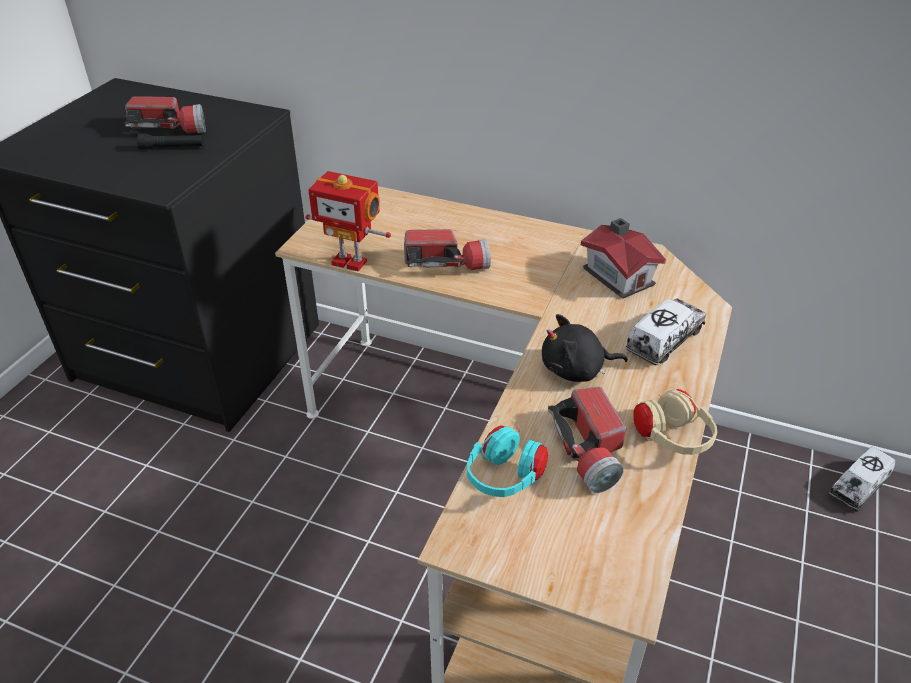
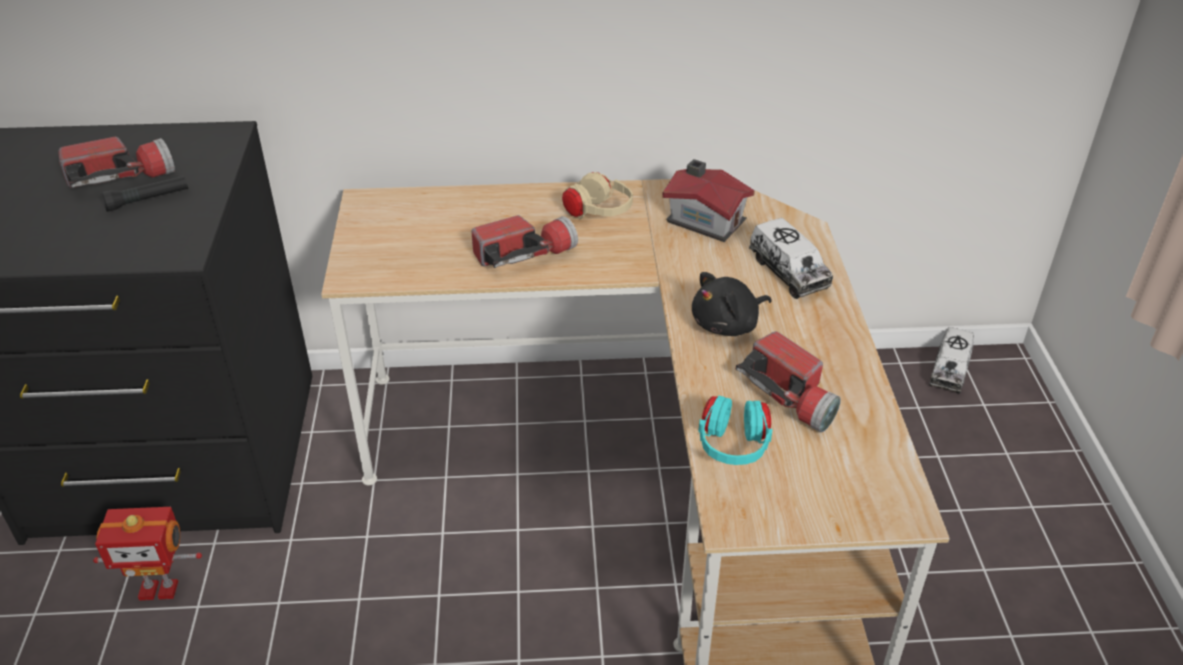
camera: 25 degrees left, 0 degrees up
(350, 261) = (417, 280): toy robot -> toy robot (159, 588)
(664, 340) = (788, 272): toy truck -> toy truck turned 135 degrees clockwise
(671, 439) = (853, 361): beige headphones -> beige headphones (598, 214)

